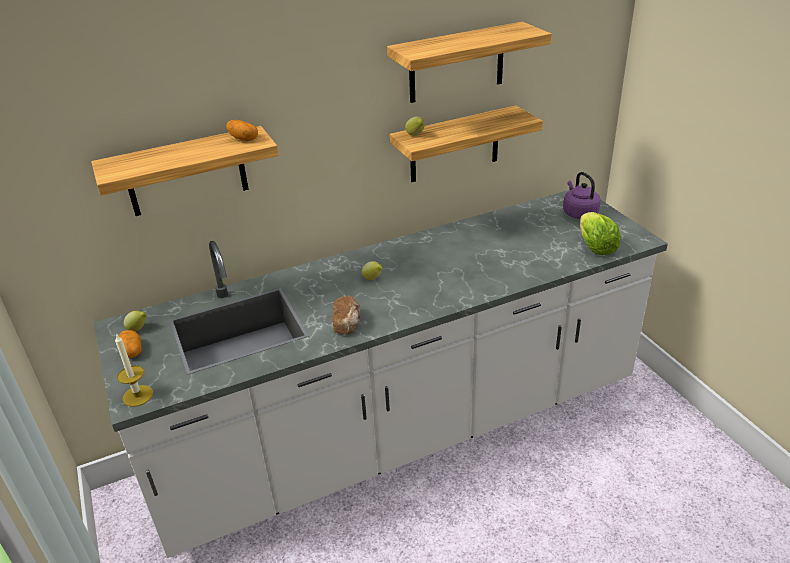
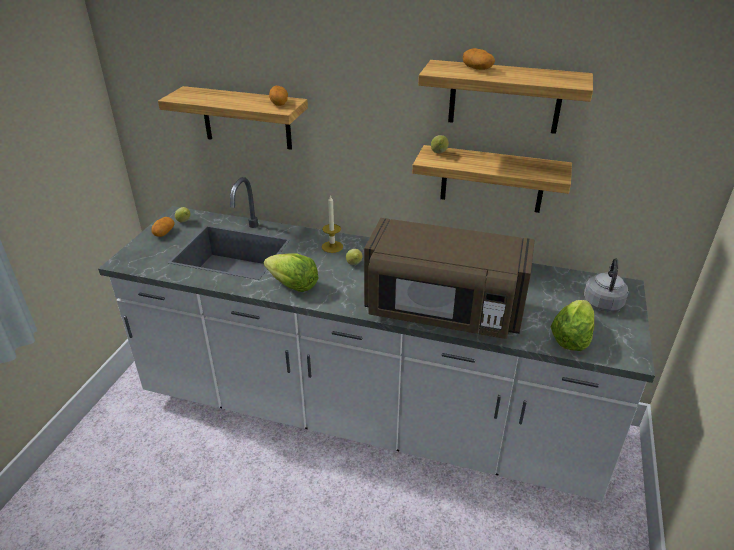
camera: 40 degrees right, 0 degrees up
(138, 396) = (129, 260): candle -> candle (332, 247)
(347, 323) = (292, 285): bread -> lettuce
(442, 42) = (477, 69): none -> potato
(493, 276) = (442, 311): none -> brown microwave
(579, 213) = (603, 302): purple kettle -> grey kettle

